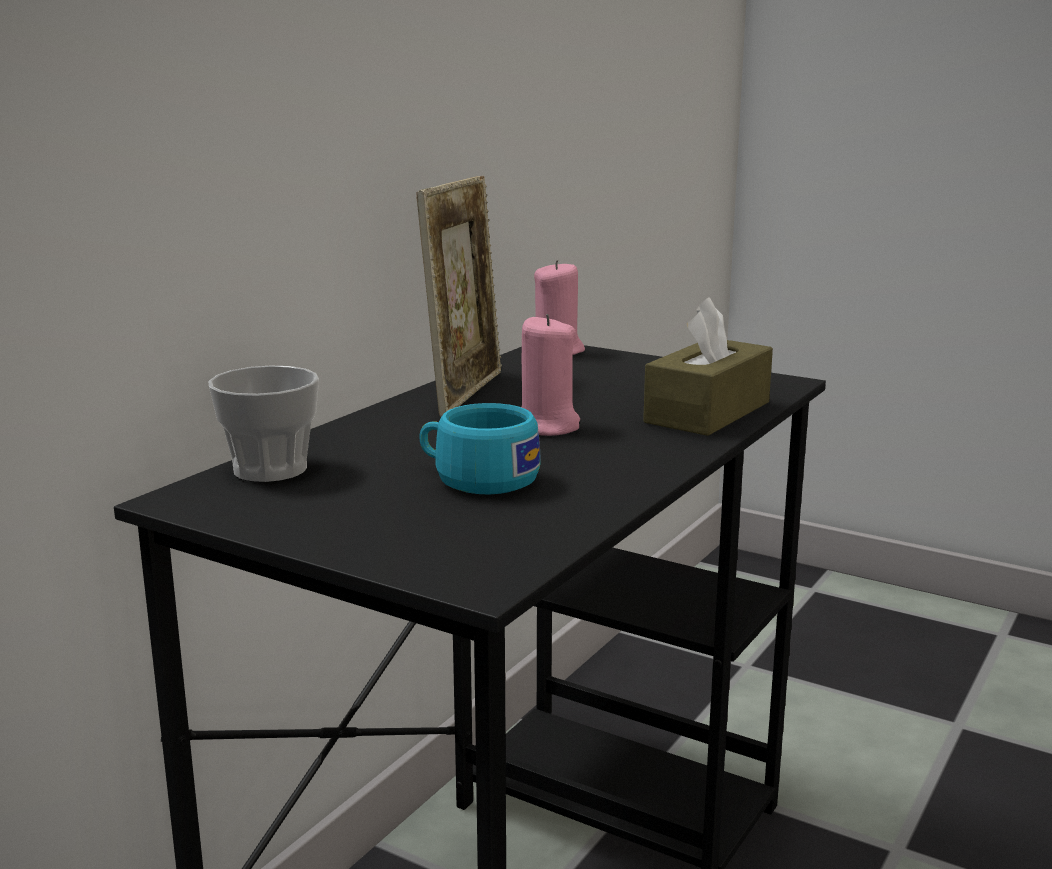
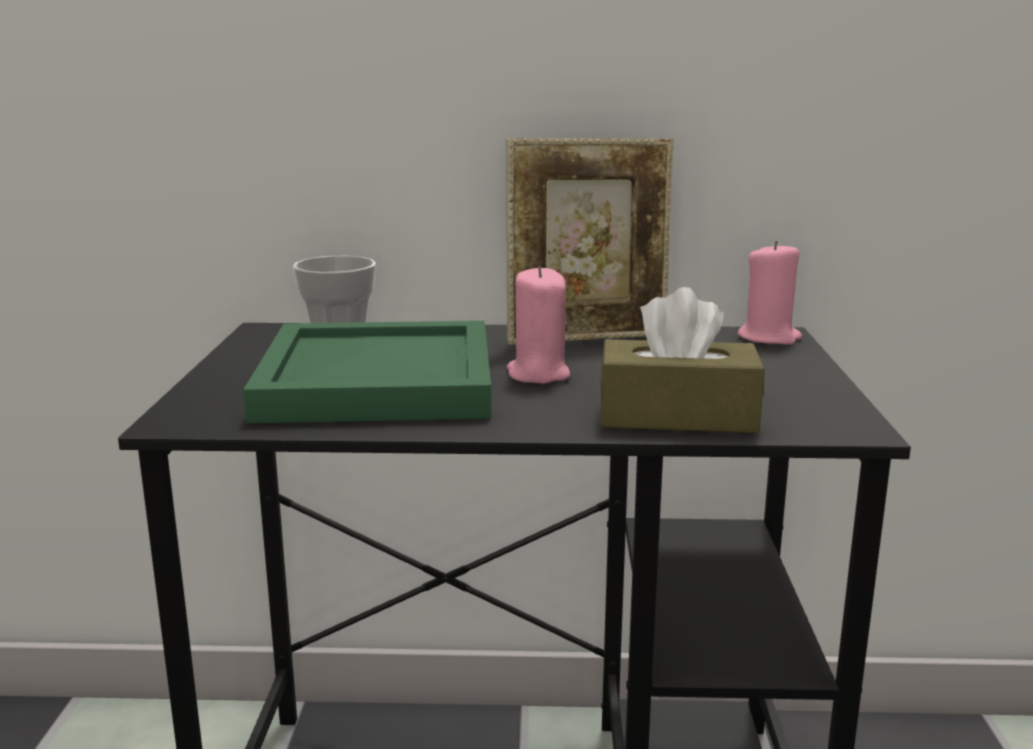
camera: 60 degrees right, 0 degrees up
(476, 478) = (382, 380): turquoise cup -> green tray

